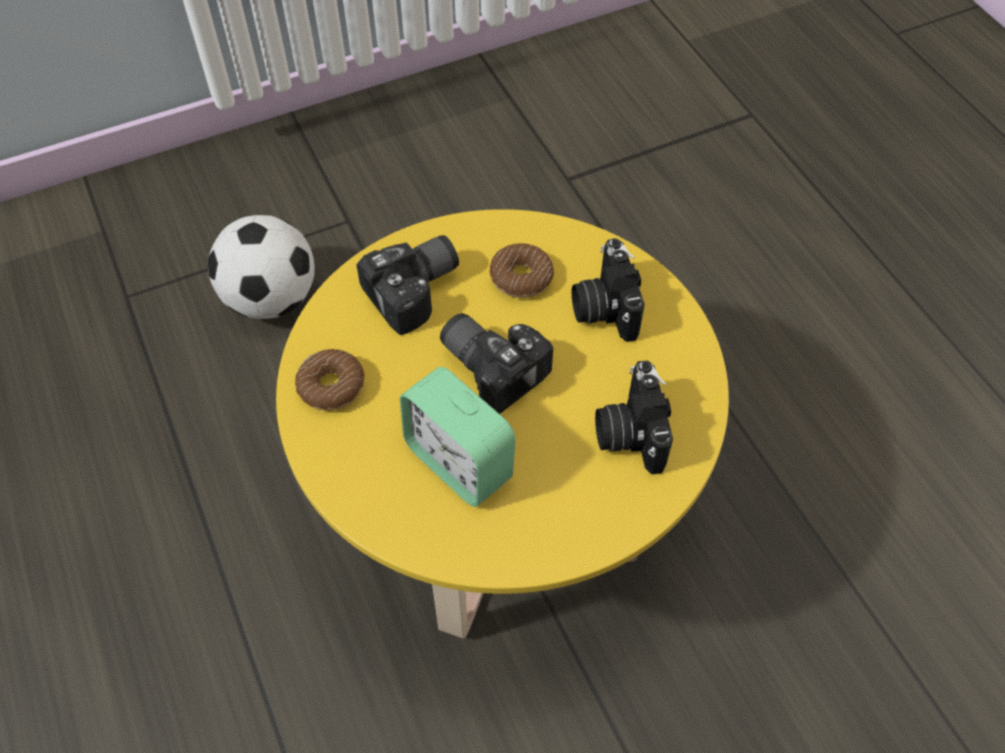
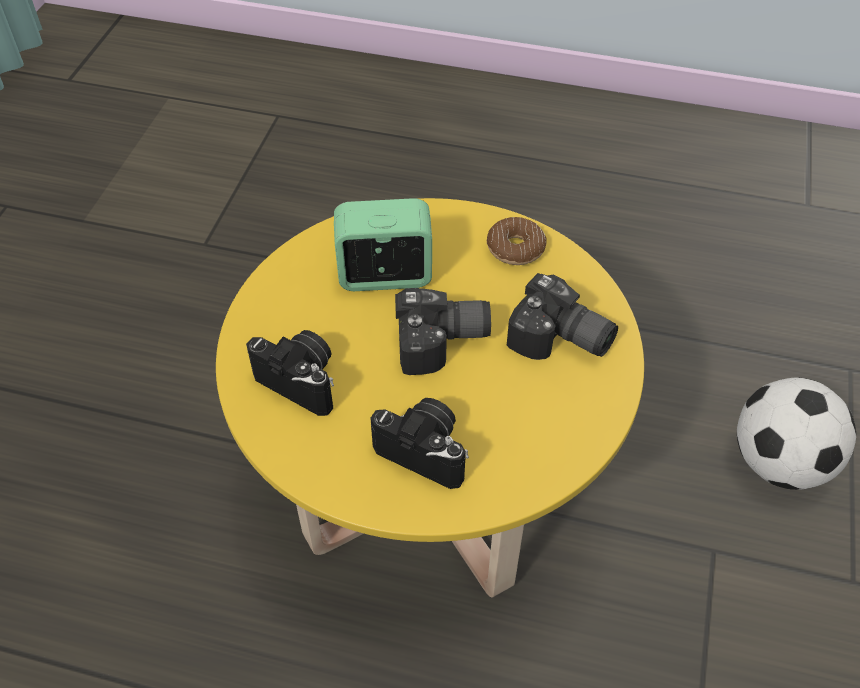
camera: 130 degrees right, 5 degrees down
(417, 292) = (560, 341): camera -> camera turned 60 degrees counterclockwise
(521, 277) = (512, 417): donut -> none

